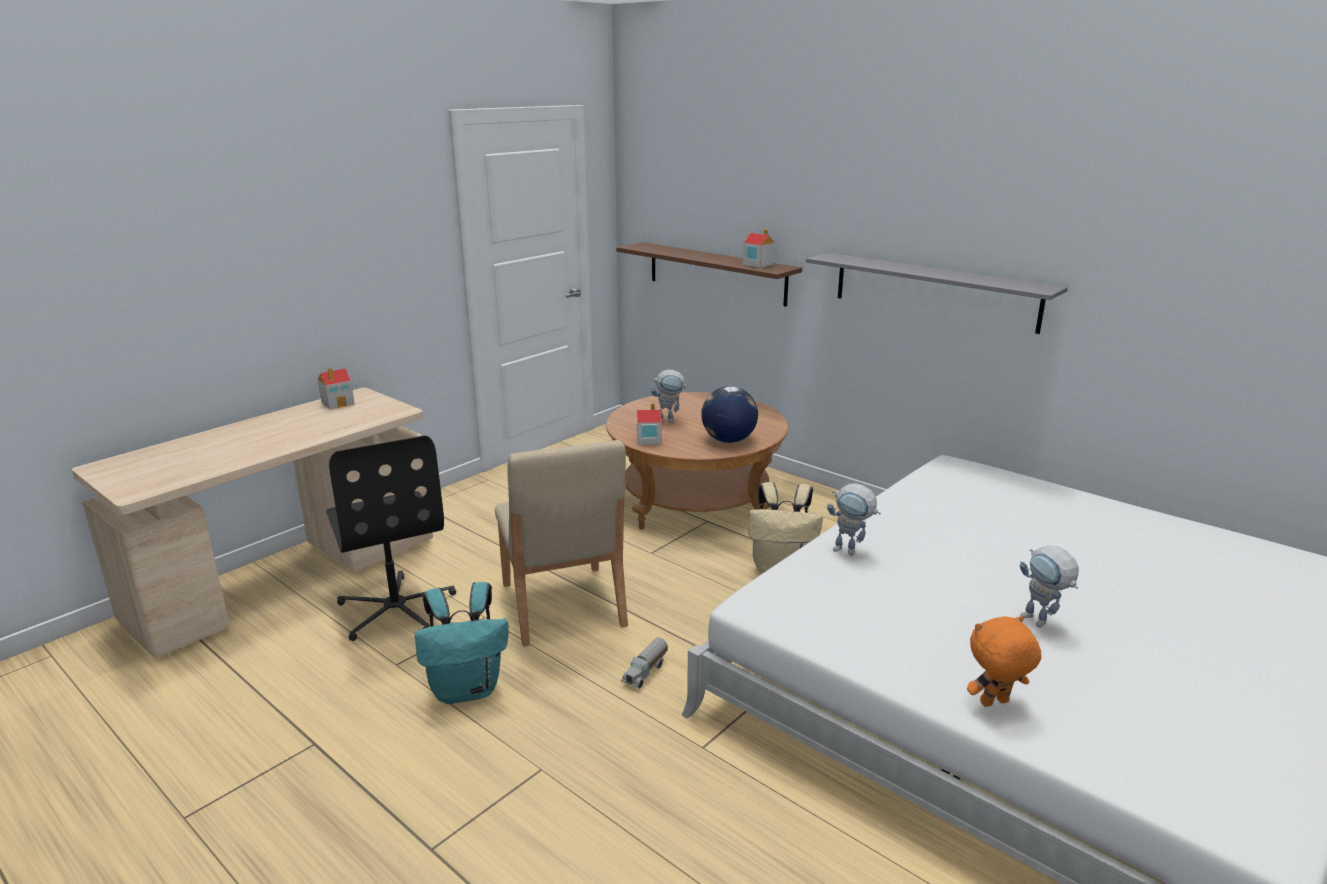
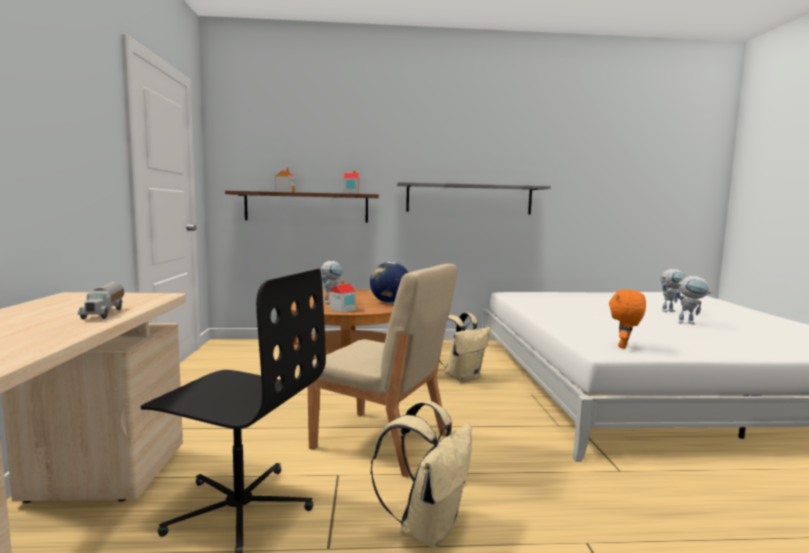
camera: 45 degrees left, 15 degrees down
(338, 403) = (62, 301): toy house -> toy house (285, 192)
(467, 689) = (427, 527): turquoise backpack -> beige backpack
(646, 672) = (511, 451): toy truck -> toy truck (105, 313)
(850, 551) = (568, 323): toy robot -> toy robot (670, 311)
(994, 704) = (763, 348): orange plush toy -> orange plush toy (624, 347)

